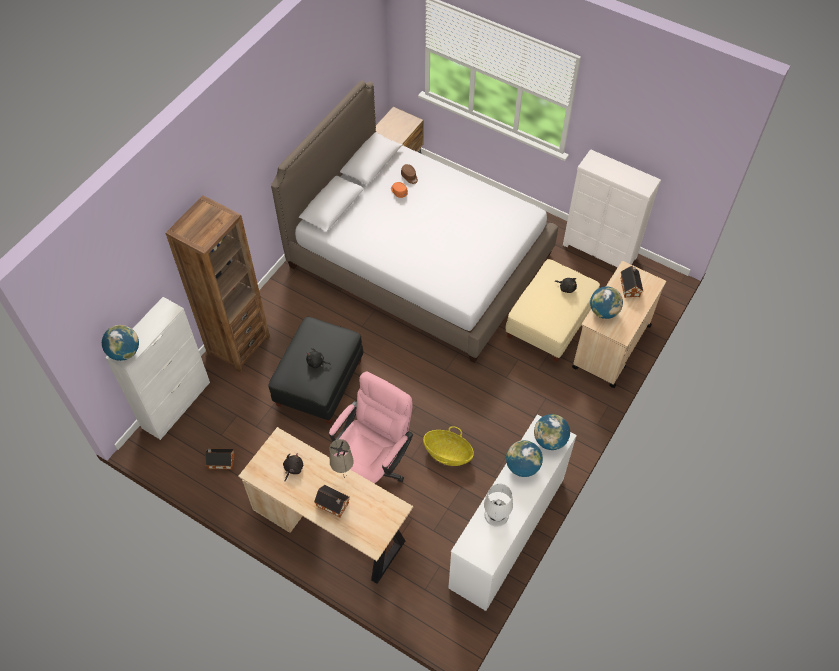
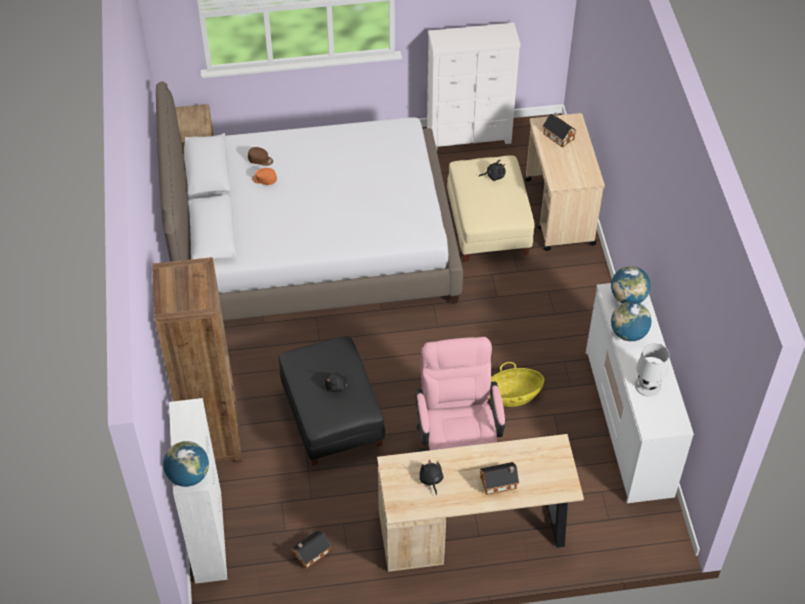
camera: 40 degrees left, 5 degrees down
(344, 480) = (487, 456): beige table lamp -> none
(603, 311) = (557, 169): globe -> none

